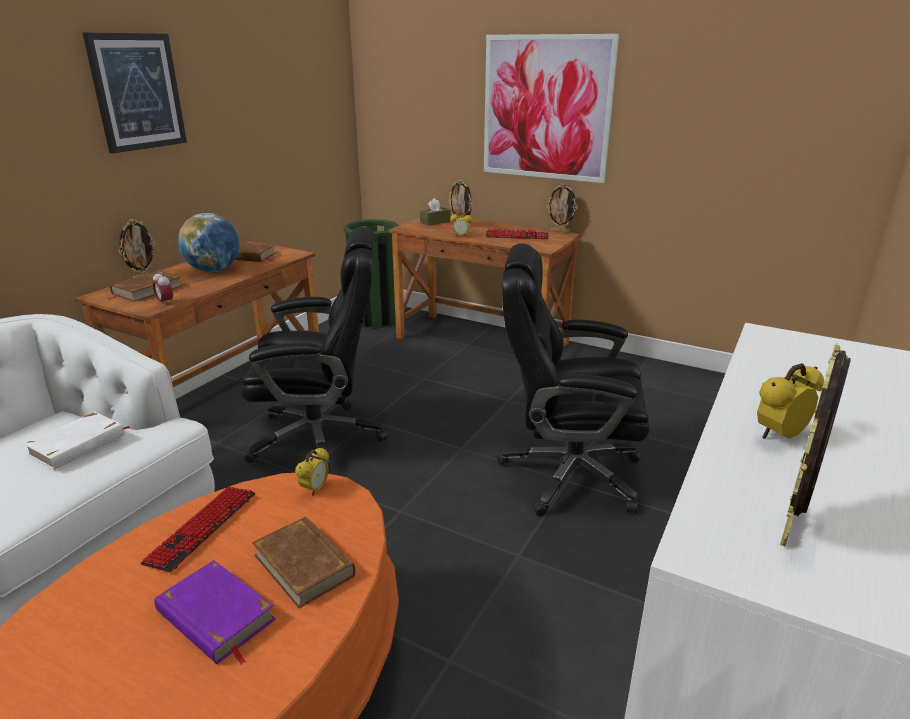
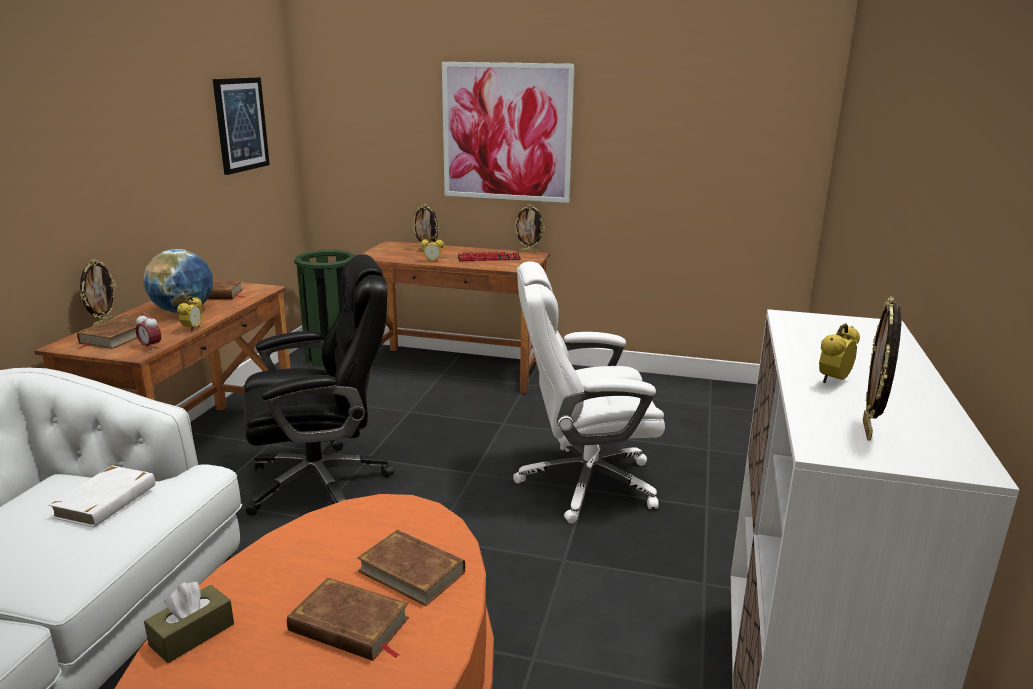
camera: 15 degrees left, 5 degrees down
(137, 92) = (93, 122): picture -> picture (241, 124)
(202, 528) = (291, 557): keyboard -> none
(215, 616) = (349, 625): purple book -> brown book
(315, 489) = (387, 509): alarm clock -> alarm clock (193, 329)
(435, 222) = (397, 249): brown tissue box -> brown tissue box (192, 634)
(567, 474) = (584, 483): black office chair -> white office chair

